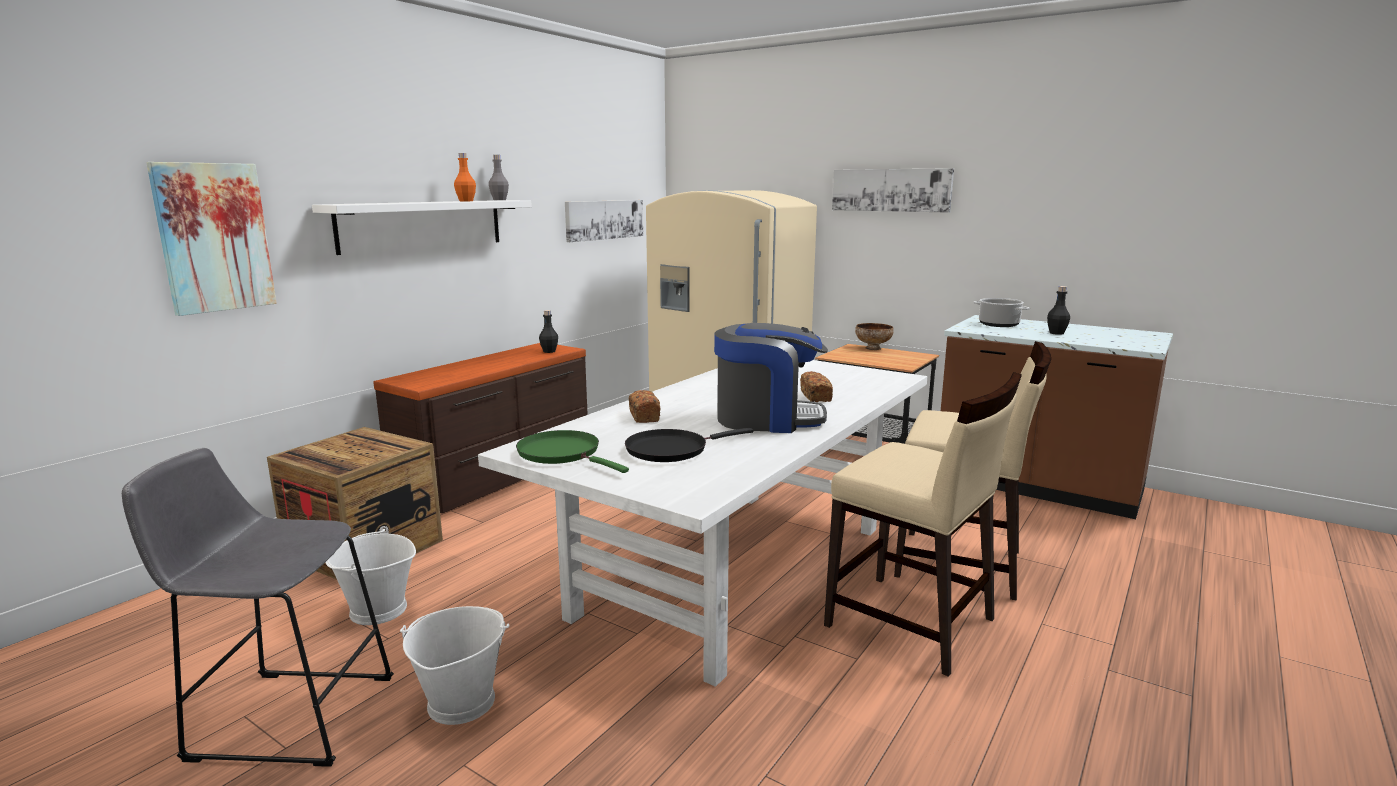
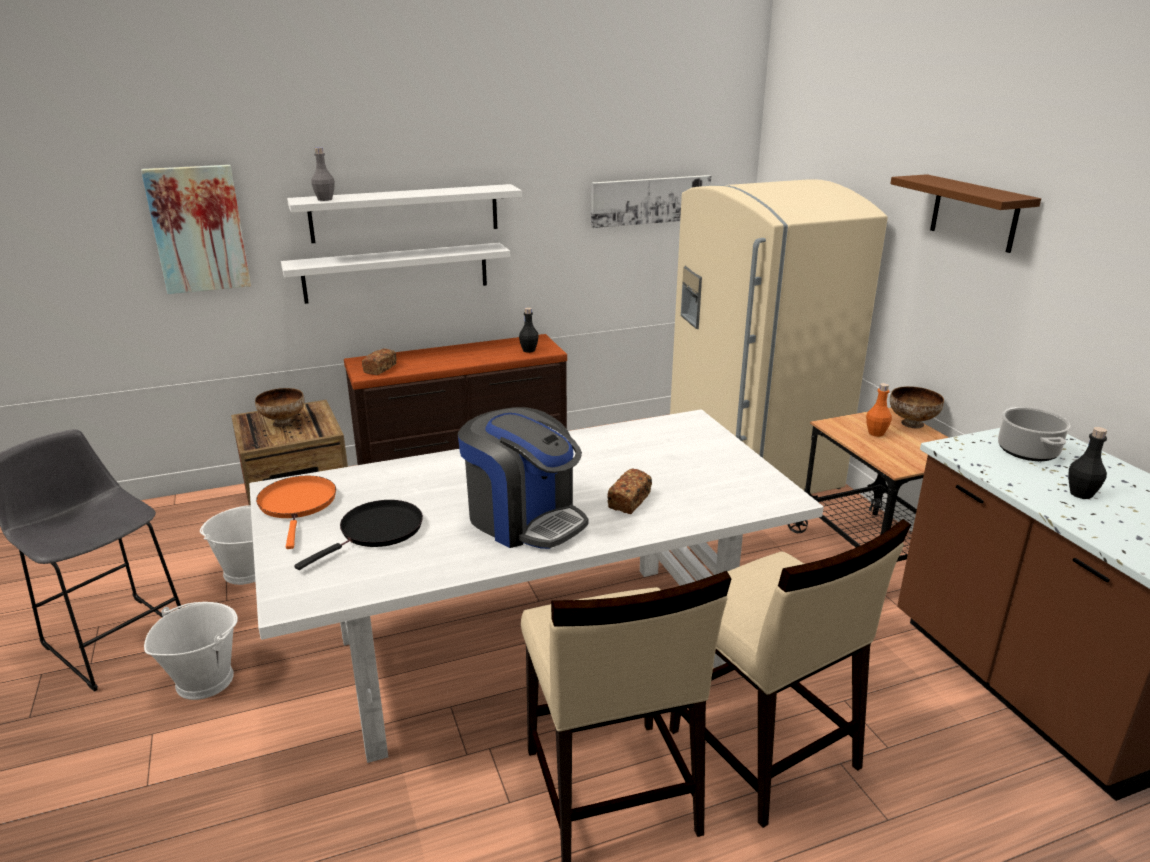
camera: 35 degrees right, 10 degrees up
(347, 448) = (284, 422): none -> bowl
(416, 286) = (396, 272): none -> white shelf
(466, 201) = (445, 191): orange bottle -> orange bottle (876, 433)
(499, 200) = (494, 186): grey bottle -> grey bottle (325, 199)
(563, 454) = (298, 505): green frying pan -> orange frying pan
(644, 416) = (430, 477): bread -> bread (380, 369)
(671, 450) = (377, 531): black frying pan -> black frying pan turned 120 degrees clockwise
(891, 190) = (974, 213): picture -> brown shelf

